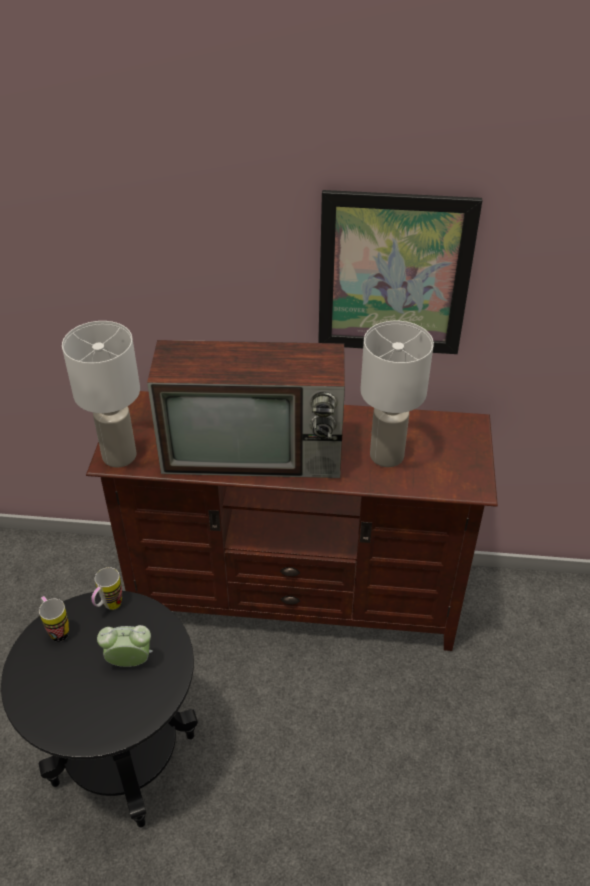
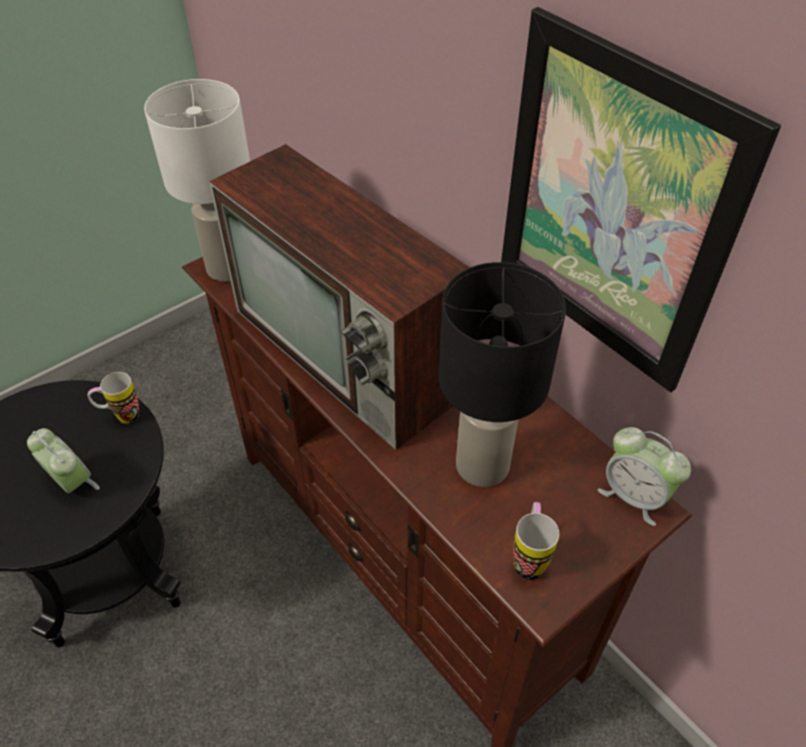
camera: 45 degrees right, 5 degrees up
(57, 630) = (63, 404): mug -> mug (529, 557)
(386, 456) = (481, 467): white table lamp -> black table lamp
(461, 422) = (634, 496): none -> alarm clock

